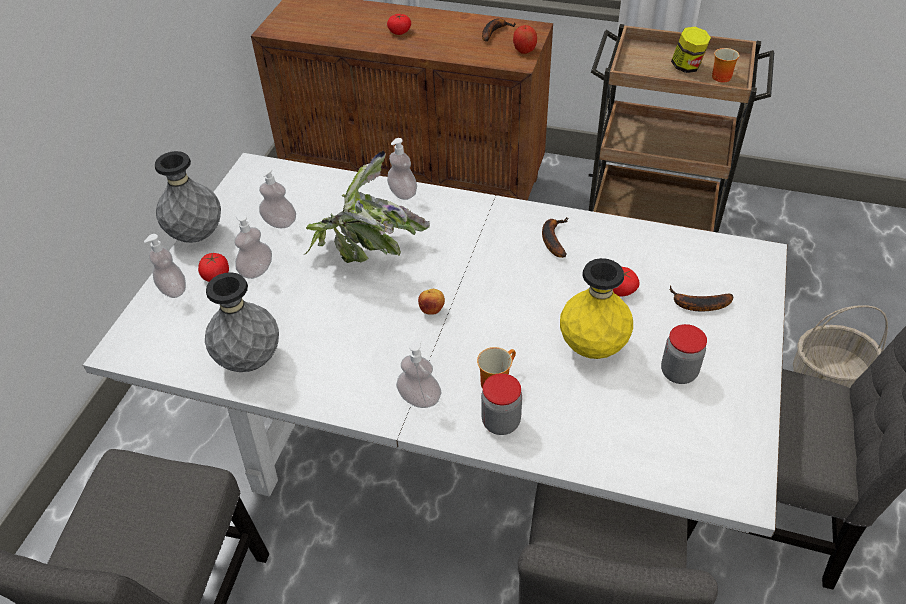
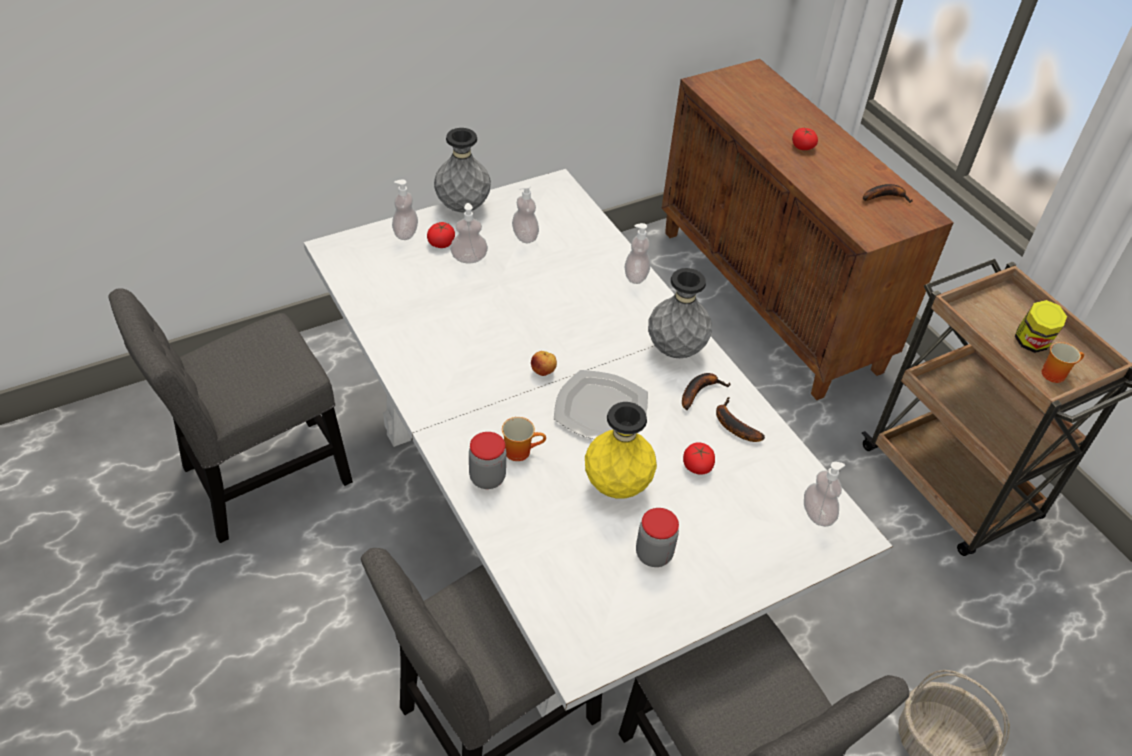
camera: 40 degrees right, 0 degrees up
(249, 360) = (392, 313): grey vase -> grey vase (675, 350)
(366, 254) = (552, 300): potted plant -> none
(419, 399) = (458, 420): soap dispenser -> soap dispenser (817, 514)
(509, 304) = (601, 410): none -> plate
(524, 50) = (889, 229): apple -> none
(697, 305) = (740, 524): banana -> banana (732, 425)

